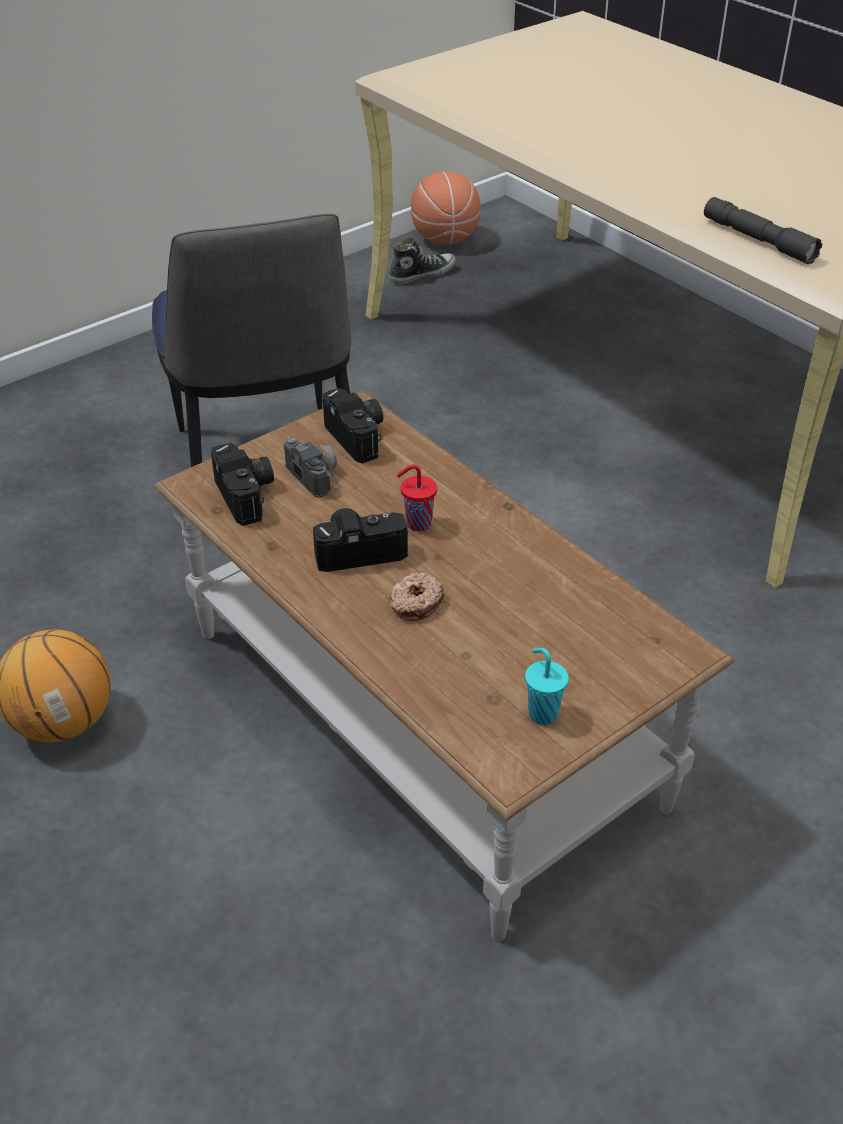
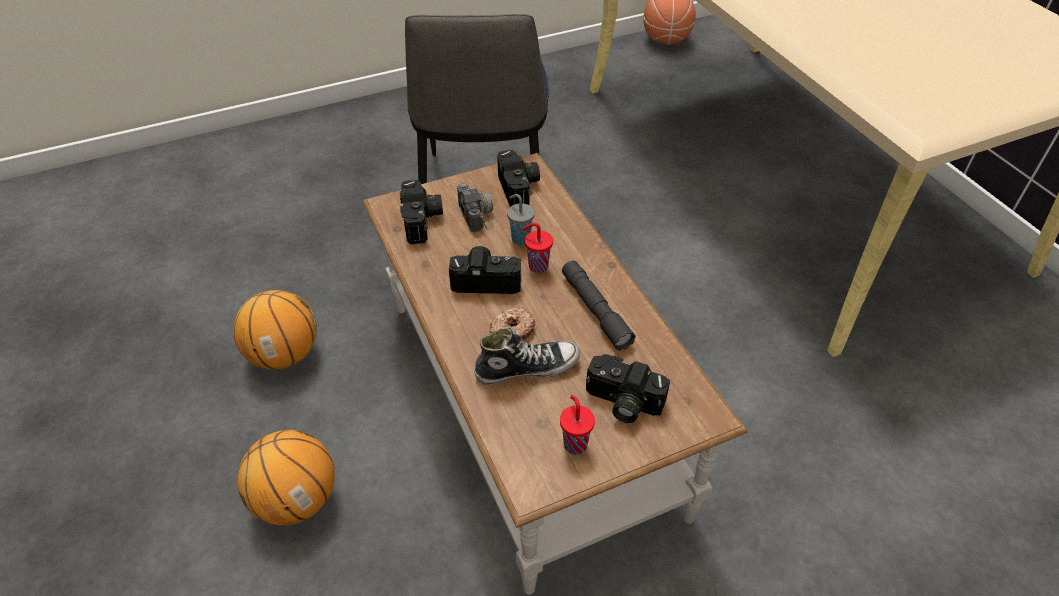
camera: 15 degrees right, 5 degrees up
(149, 900) = (296, 499): none -> basketball
(382, 495) = (520, 238): none -> grey cup
(422, 274) = (640, 64): shoe -> shoe (527, 368)
(541, 713) = (574, 443): turquoise cup -> red cup
(580, 657) = (622, 402): none -> camera
(758, 240) = (867, 81): grey flashlight -> grey flashlight (595, 310)

